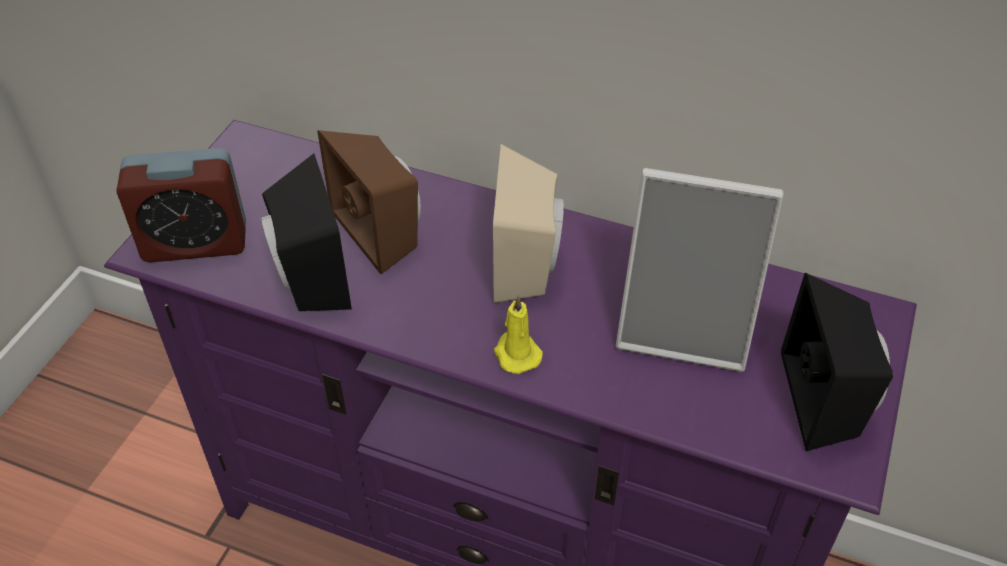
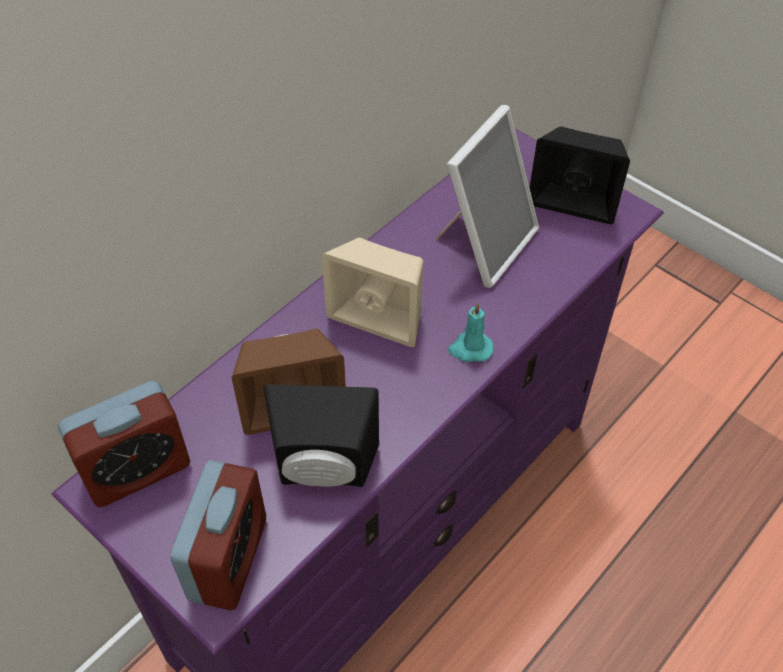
camera: 70 degrees left, 5 degrees up
(269, 157) = (137, 470): none -> alarm clock
(516, 353) = (470, 349): yellow candle -> turquoise candle

